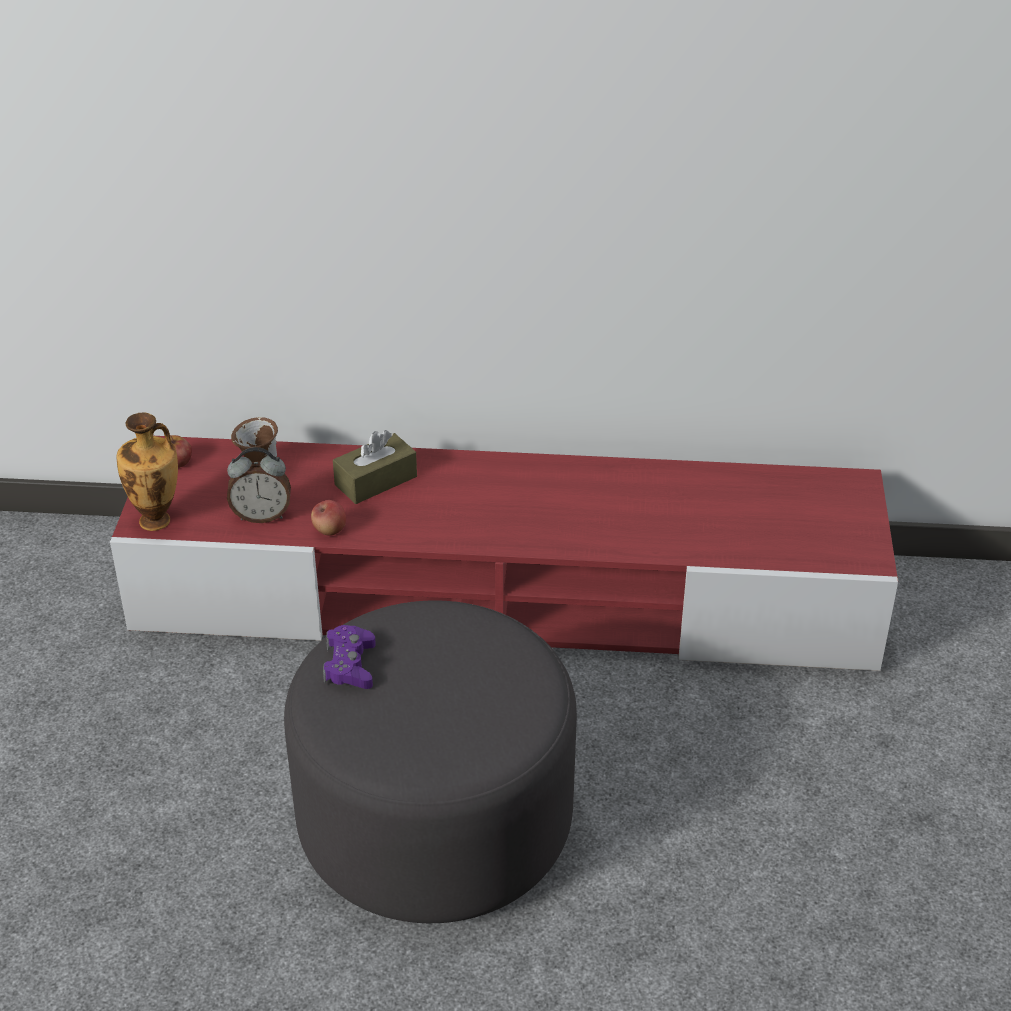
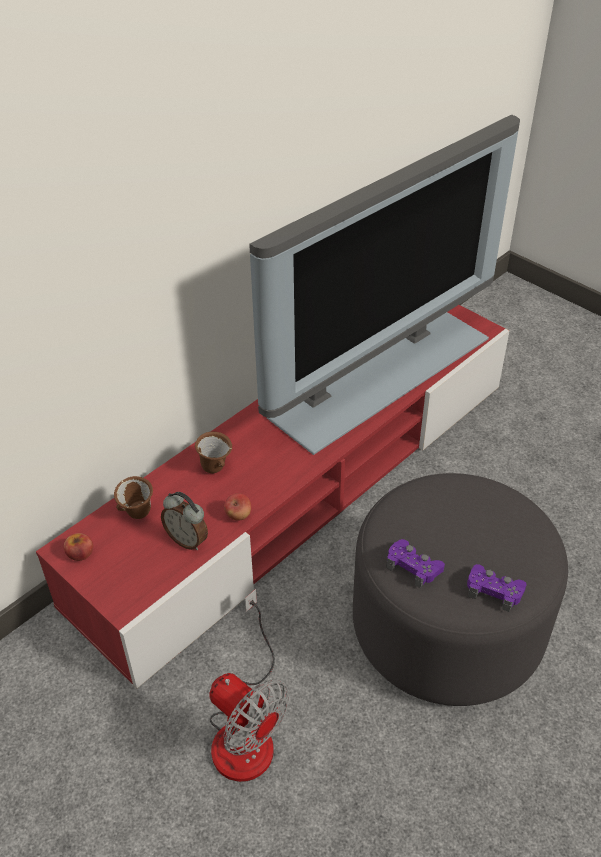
camera: 50 degrees left, 5 degrees up
(154, 734) = (245, 728): none -> fan
(157, 521) = (131, 596): vase -> none
(262, 515) = (187, 539): alarm clock -> alarm clock turned 90 degrees clockwise
(376, 481) = (216, 469): brown tissue box -> brown mug
(378, 742) = (494, 591): none -> purple game controller
(666, 513) = (376, 372): none -> television

